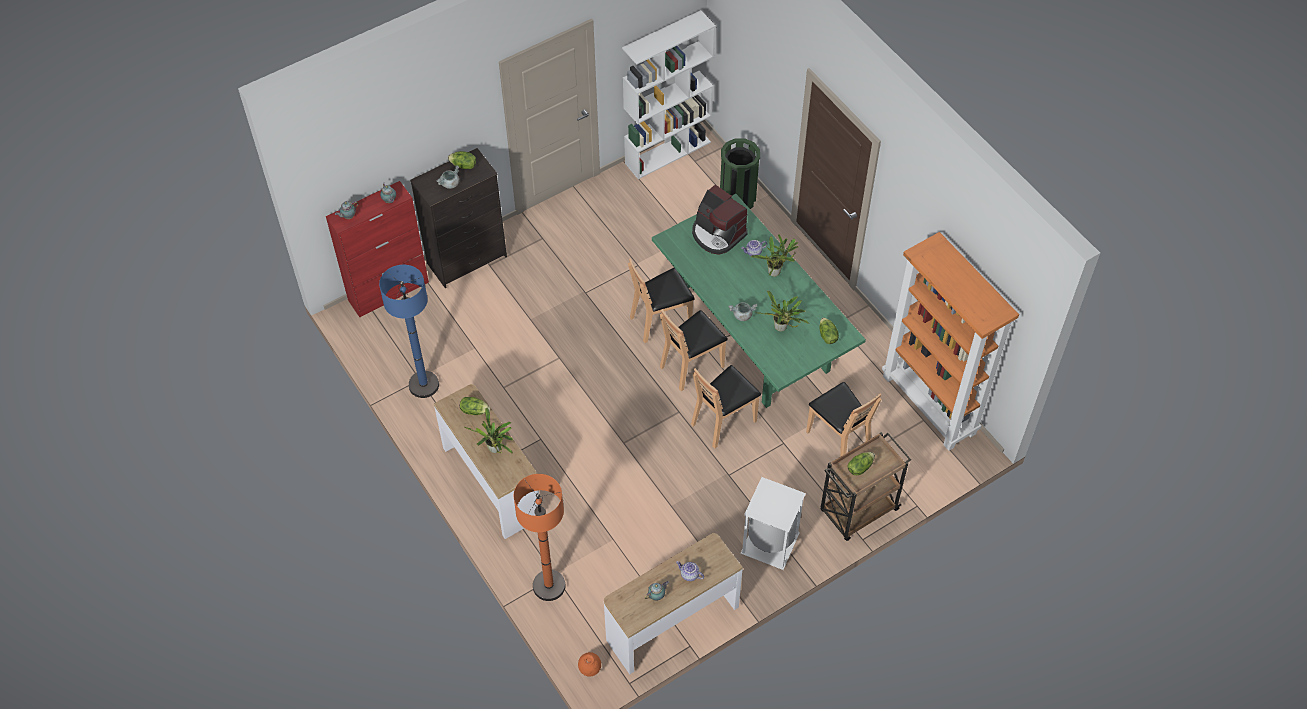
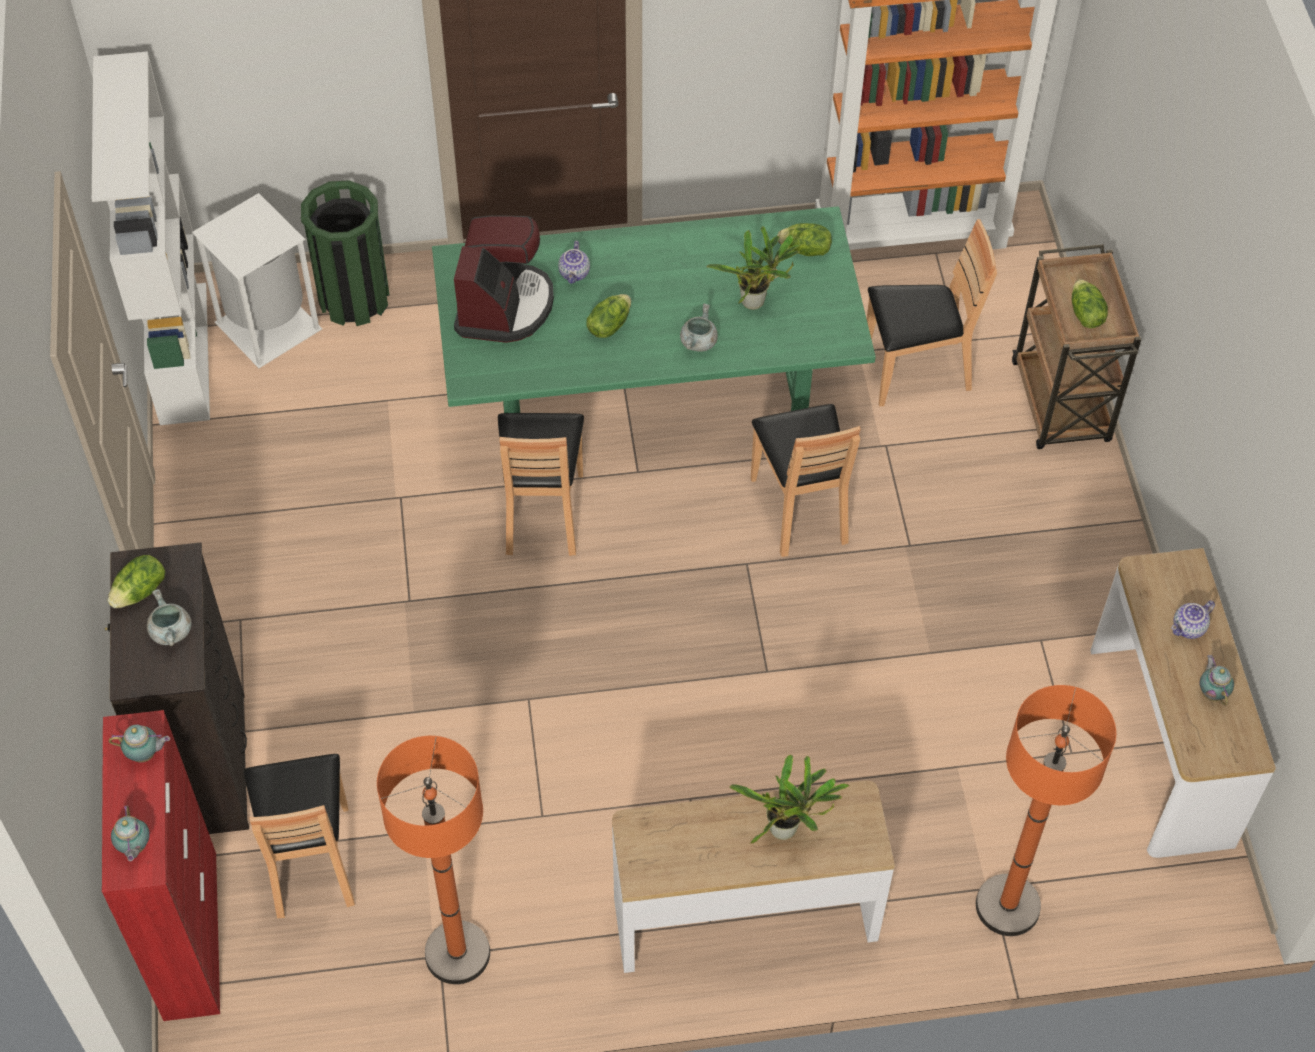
camera: 65 degrees left, 0 degrees up
(424, 385) = (457, 953): blue floor lamp -> orange floor lamp
(474, 410) = (678, 832): lettuce -> lettuce (608, 325)
(589, 669) = (1201, 906): orange vase -> none
(692, 366) = (662, 506): brown chair -> brown chair (310, 860)
(717, 234) = (504, 306): coffee machine -> coffee machine turned 60 degrees counterclockwise
(770, 544) = (1069, 543): white trash can -> white trash can (270, 326)
(776, 272) = (635, 261): potted plant -> none

